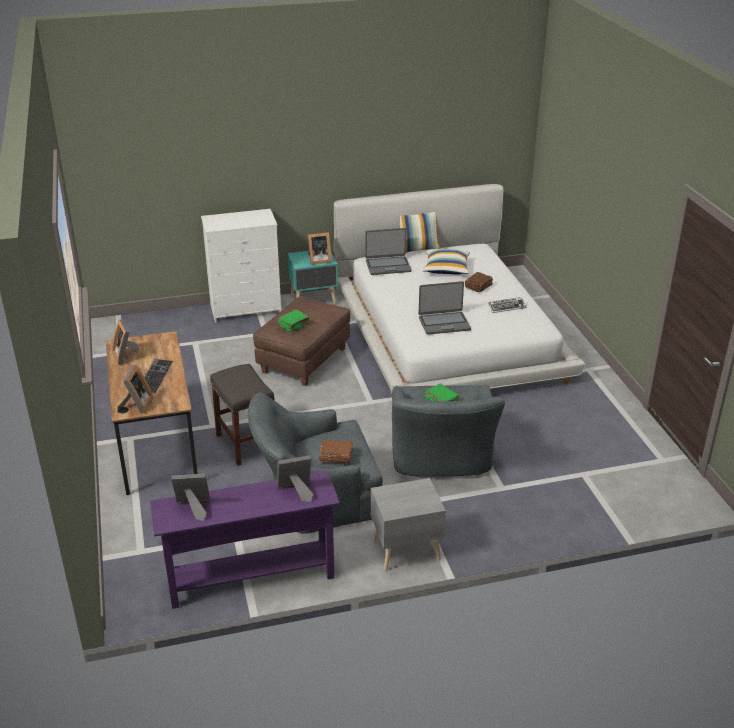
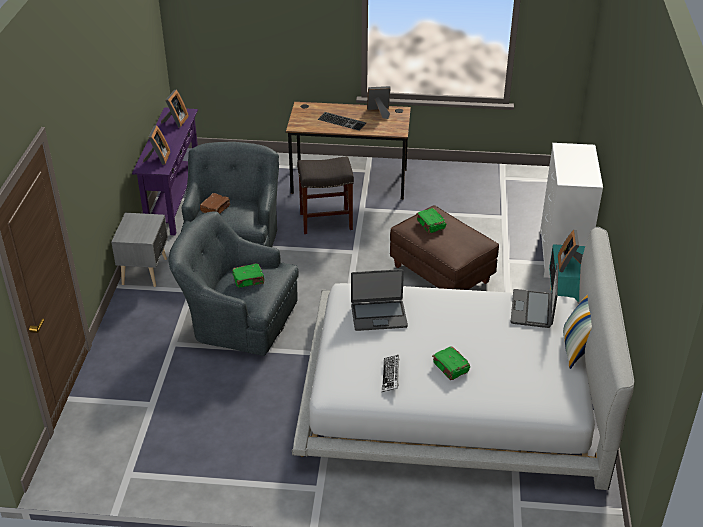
camera: 110 degrees right, 5 degrees up
(136, 405) = (306, 111): picture frame -> none
(444, 323) = (378, 315): laptop -> laptop turned 105 degrees counterclockwise
(446, 269) = (509, 355): pillow -> none
(478, 286) = (450, 368): brown book -> green book

